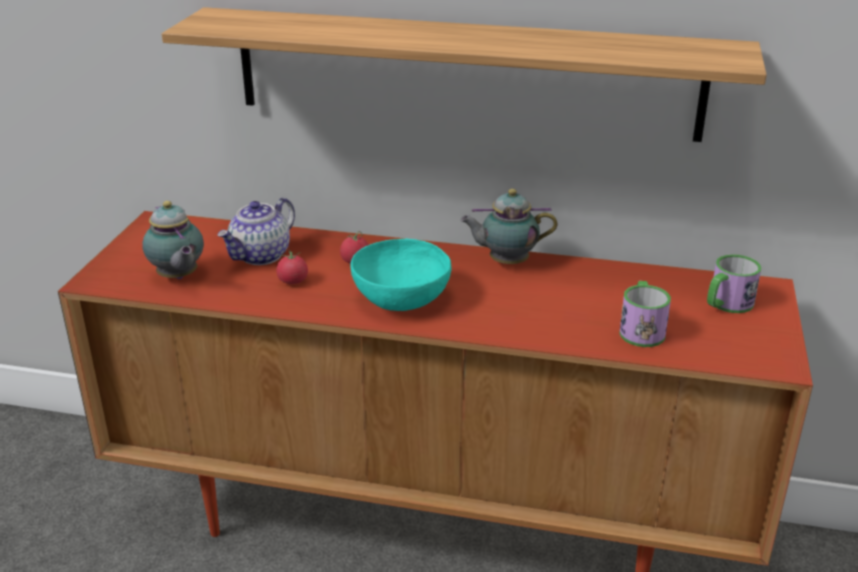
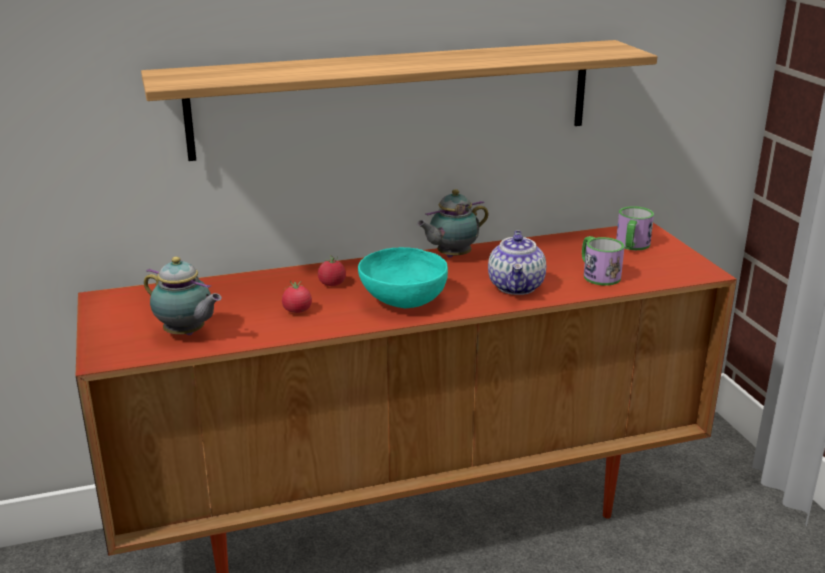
camera: 30 degrees left, 5 degrees down
(261, 256) = (243, 300): teapot -> teapot (517, 287)

